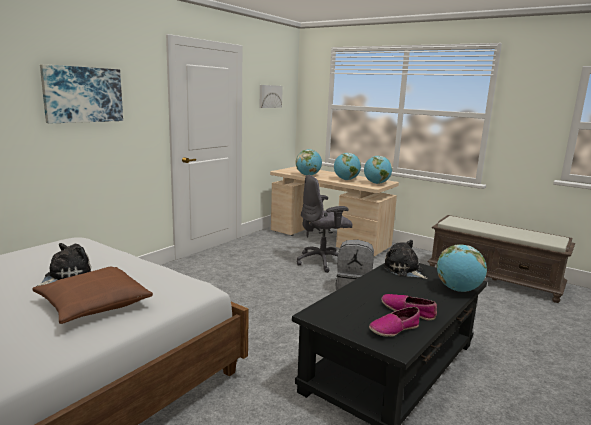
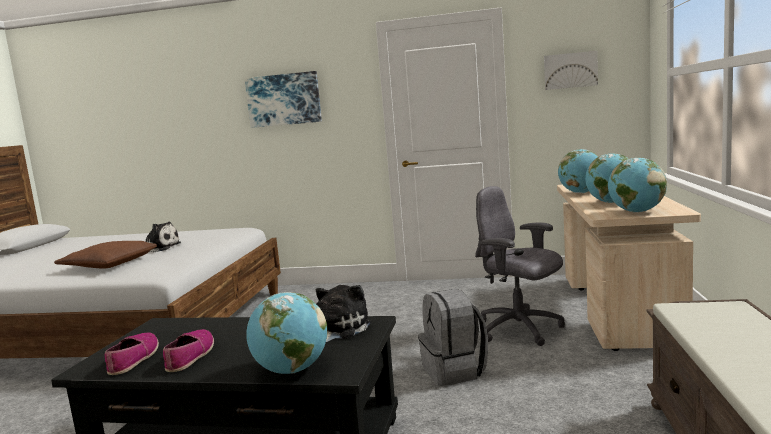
camera: 65 degrees right, 5 degrees down
(394, 329) = (134, 359): shoe -> shoe turned 60 degrees clockwise

